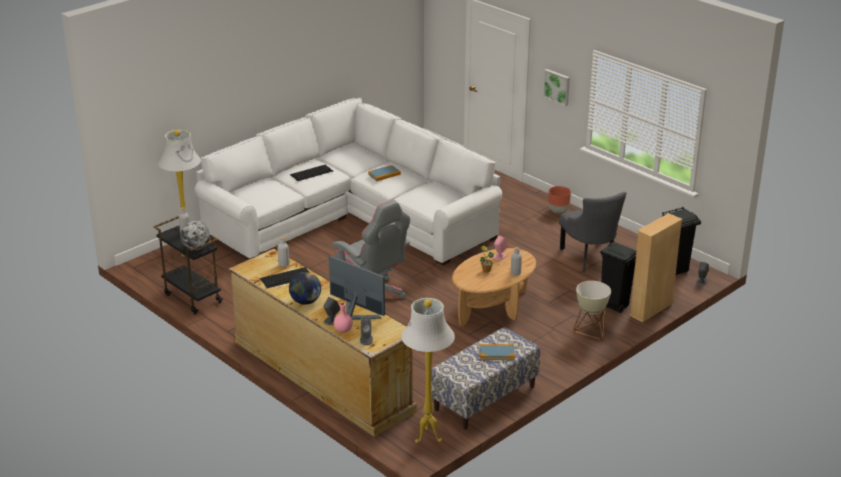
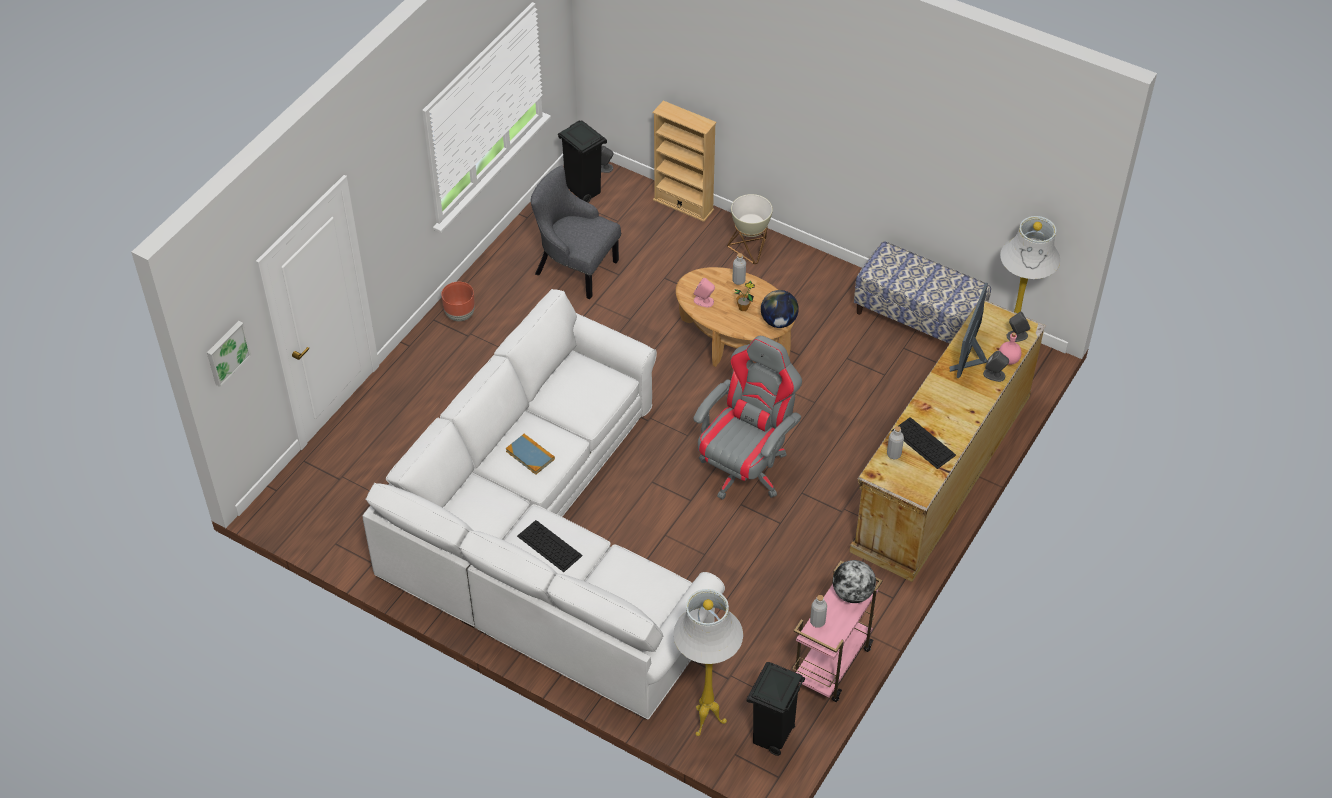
camera: 105 degrees left, 20 degrees up
(192, 298) = (830, 668): black cart -> pink cart
(305, 301) = (967, 409): globe -> globe (778, 321)
(497, 353) = (913, 272): book -> none
(557, 87) = (394, 205): picture -> picture (227, 352)
(589, 257) = (577, 270): grey armchair -> grey armchair turned 120 degrees counterclockwise
(614, 305) = (686, 236): black trash can -> black trash can (772, 737)

